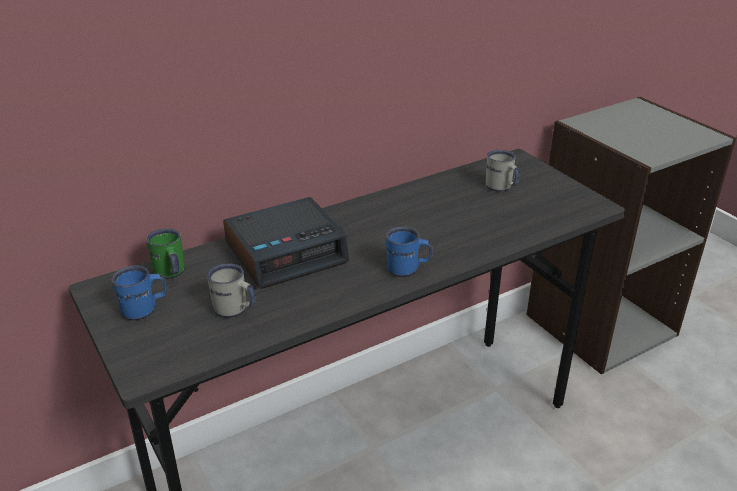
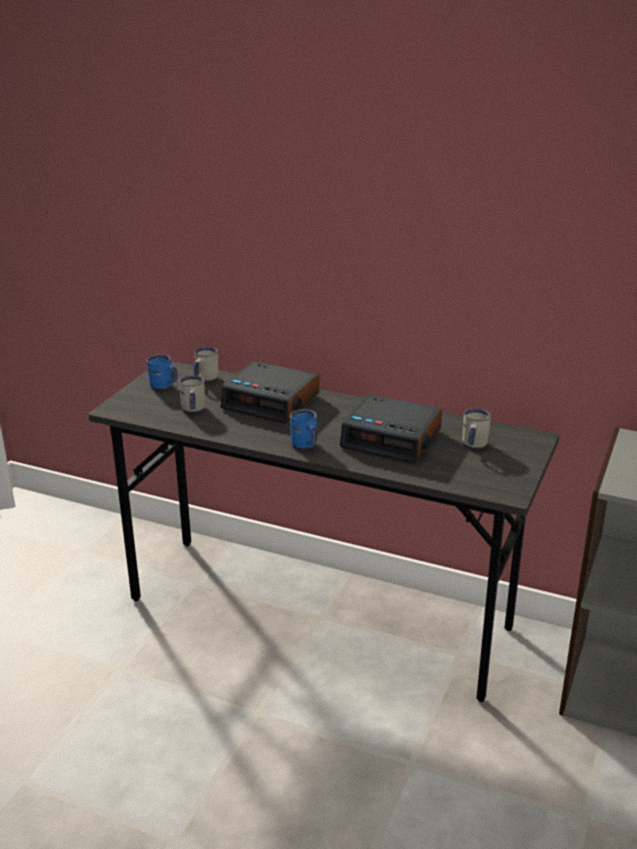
camera: 55 degrees right, 5 degrees down
(170, 274) = (205, 379): green mug -> white mug
(446, 218) = (392, 438): none -> alarm clock

